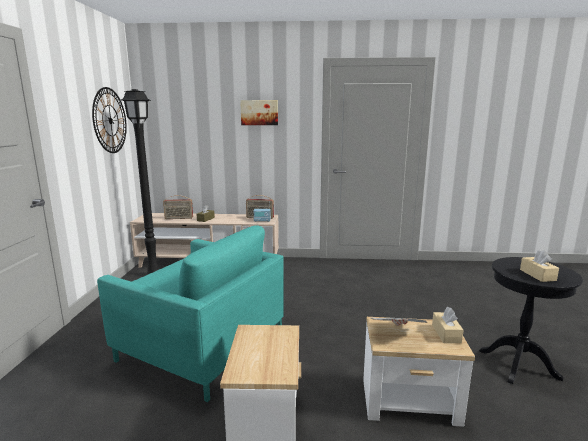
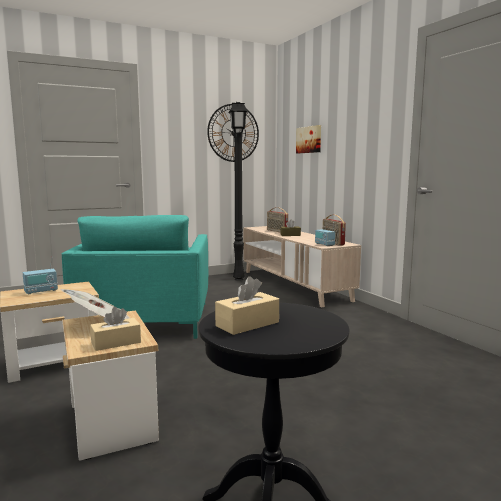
camera: 60 degrees right, 5 degrees down
(255, 354) = (41, 291): none -> radio
(259, 112) = (354, 115): picture -> picture (309, 139)

